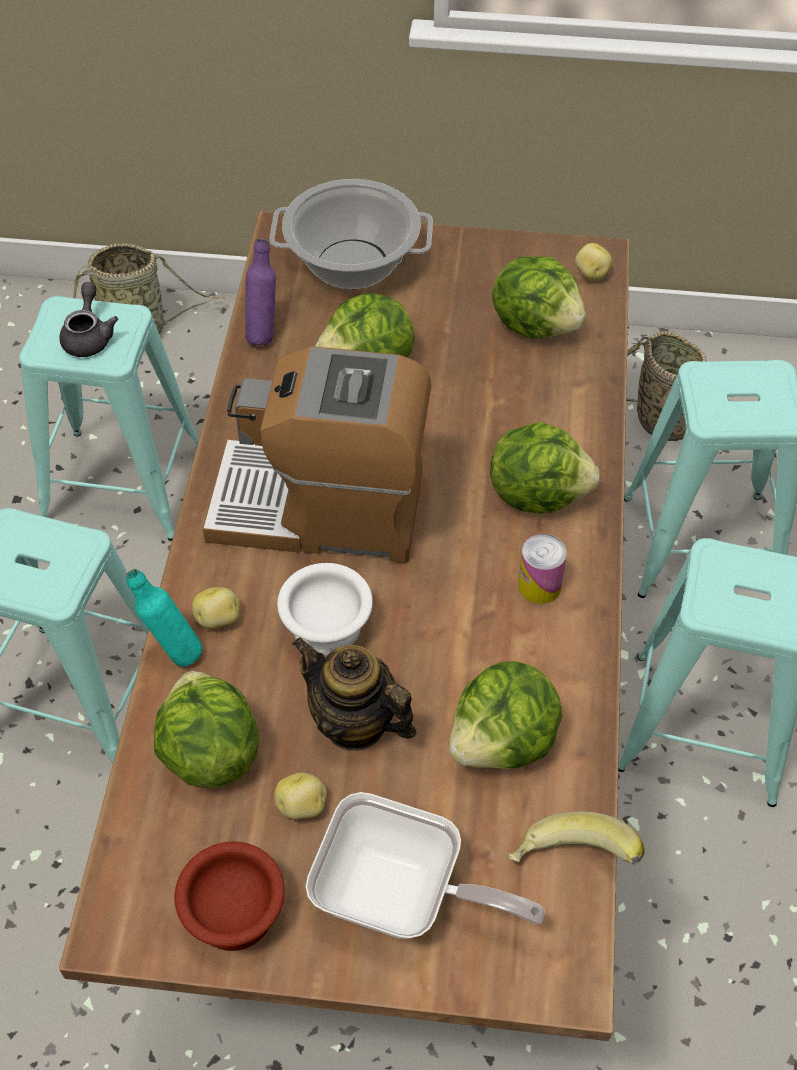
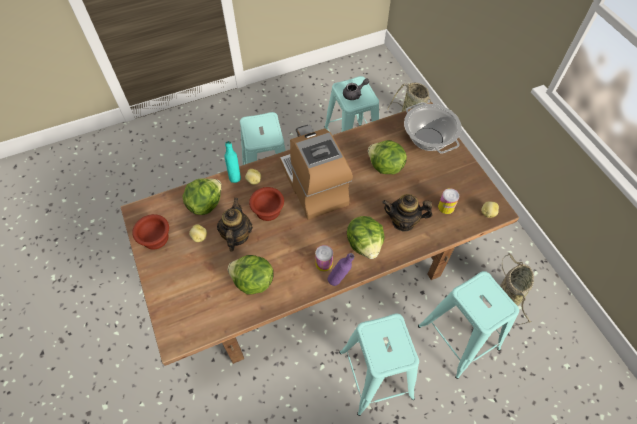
camera: 60 degrees right, 5 degrees up
(263, 333) = (376, 131): purple bottle -> purple bottle (339, 279)
(329, 629) = (267, 211): white bowl -> brown bowl
(401, 897) = (181, 279): frying pan -> none
(525, 404) = (403, 222): none -> teapot
(536, 324) = (446, 207): lettuce -> can
(571, 863) = (217, 323): banana -> none

